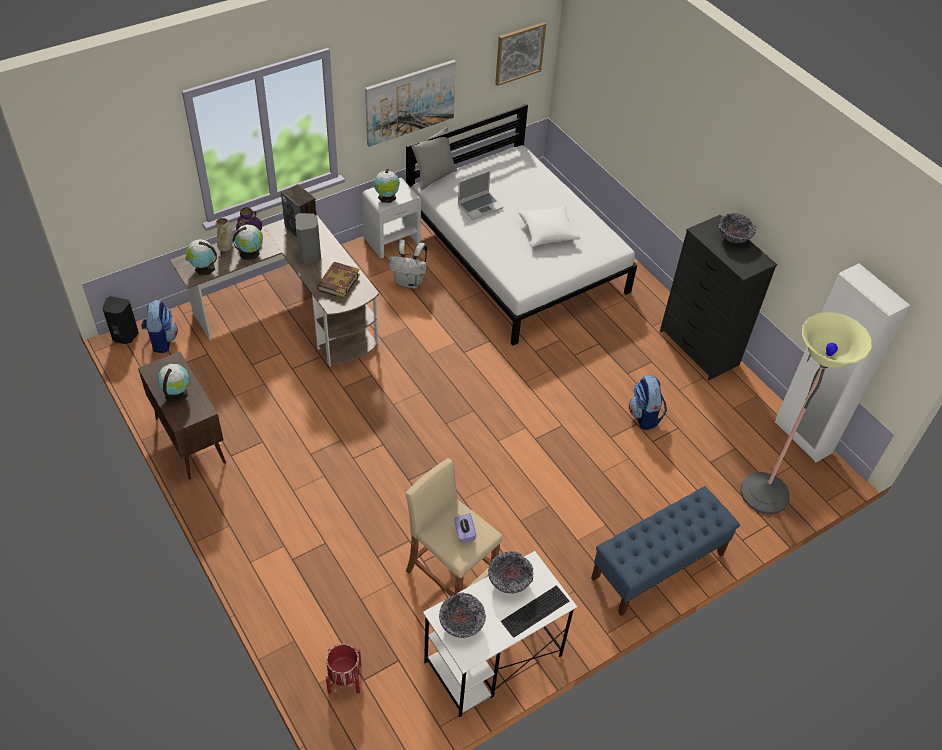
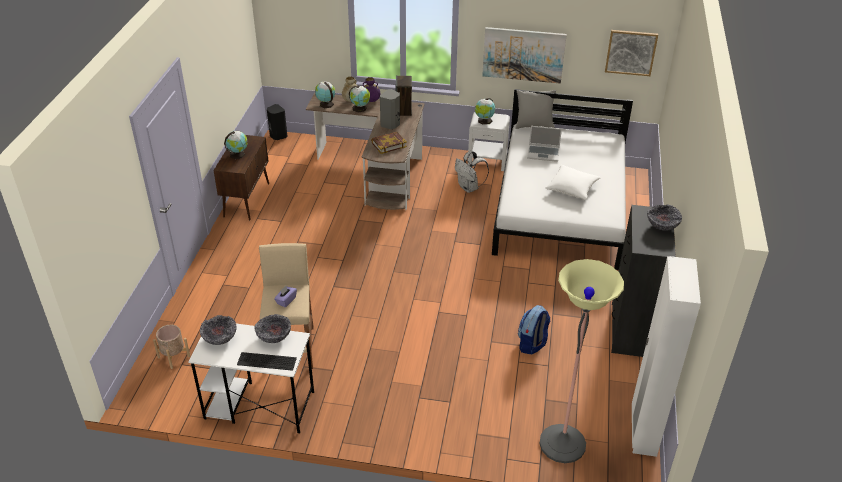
camera: 45 degrees right, 10 degrees down
(162, 340) = (293, 147): backpack -> none
(344, 678) = (173, 356): red planter -> beige planter
(657, 566) = (424, 431): blue bench -> none

